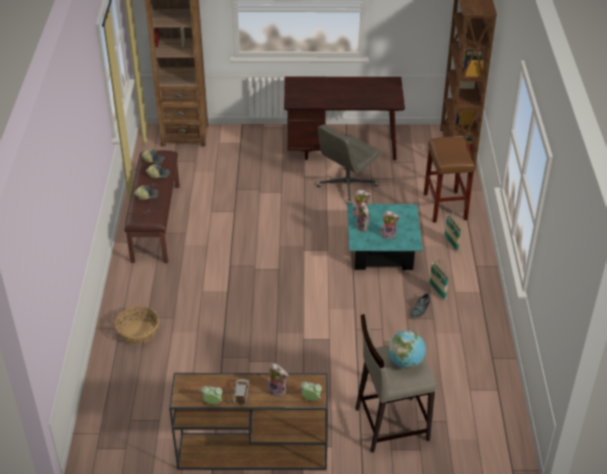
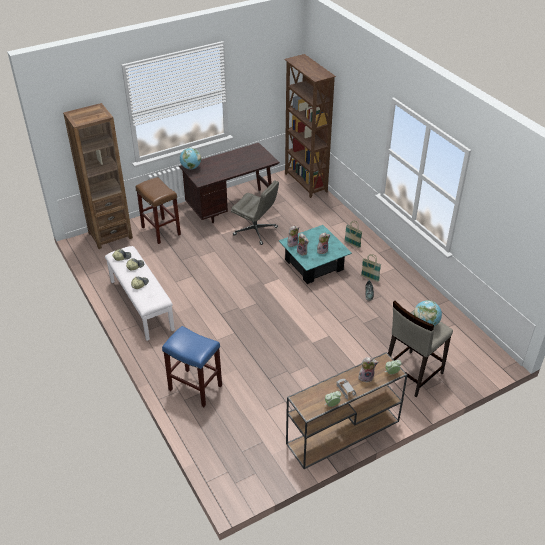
camera: 30 degrees left, 0 degrees up
(138, 332) = (194, 387): basket -> blue stool
(155, 222) = (141, 305): brown bench -> white bench
(296, 82) = (191, 167): none -> globe
(347, 187) = (256, 231): grey office chair -> grey office chair turned 75 degrees counterclockwise
(445, 207) = (329, 222): brown stool -> brown stool (161, 231)

